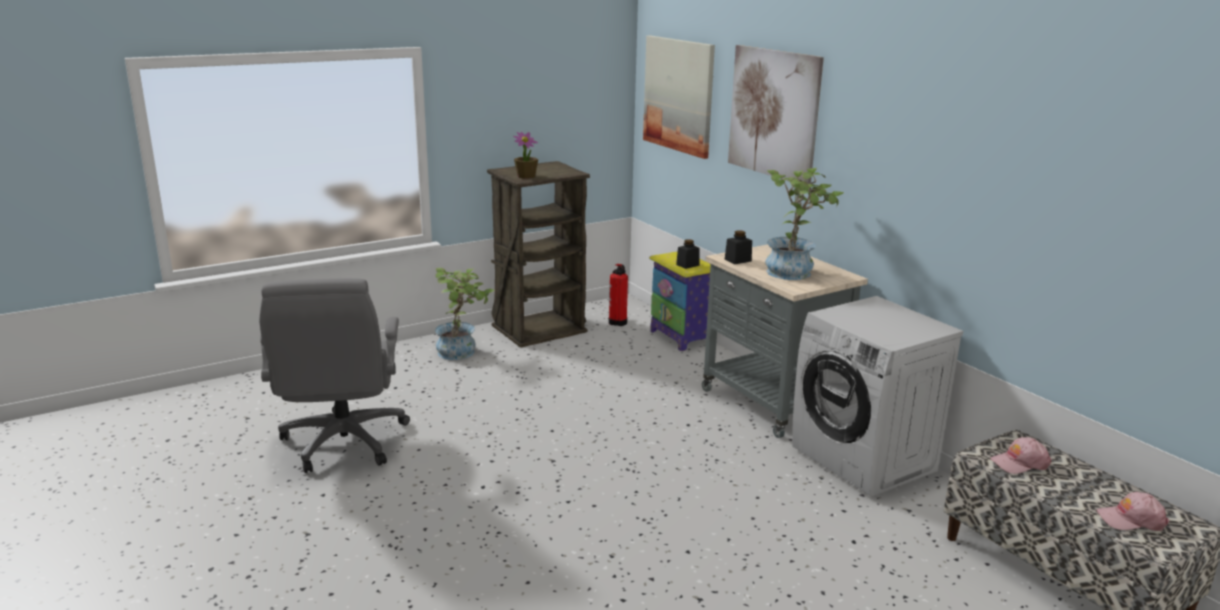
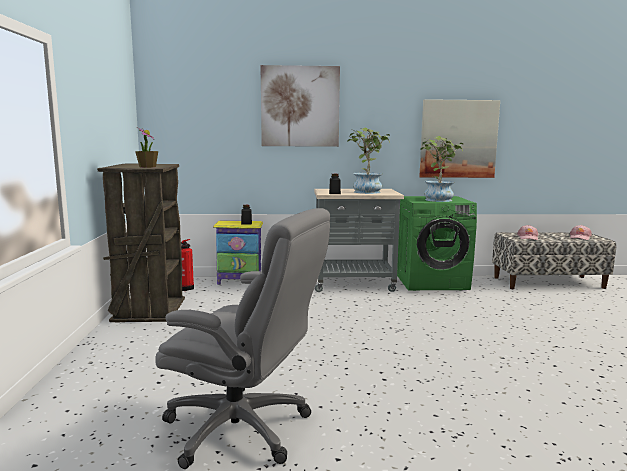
camera: 60 degrees left, 10 degrees down
(462, 351) = (137, 342): potted plant -> potted plant (438, 199)
(679, 95) = (197, 108): picture -> picture (458, 139)
(863, 461) = (432, 284): white washing machine -> green washing machine

